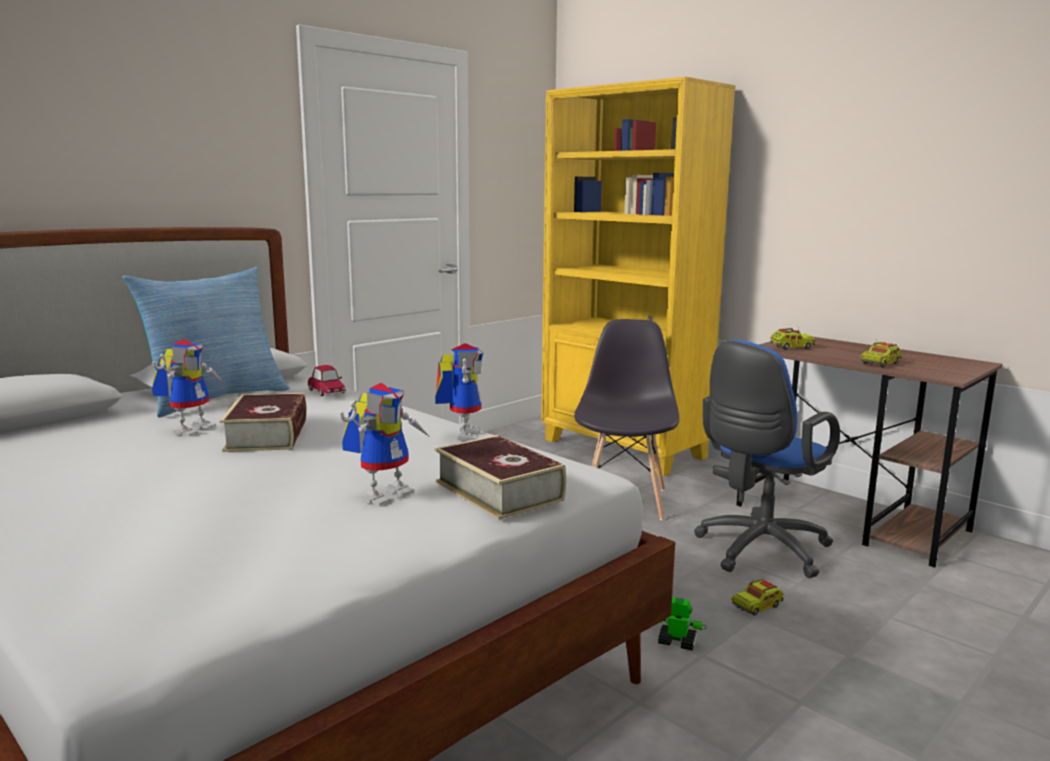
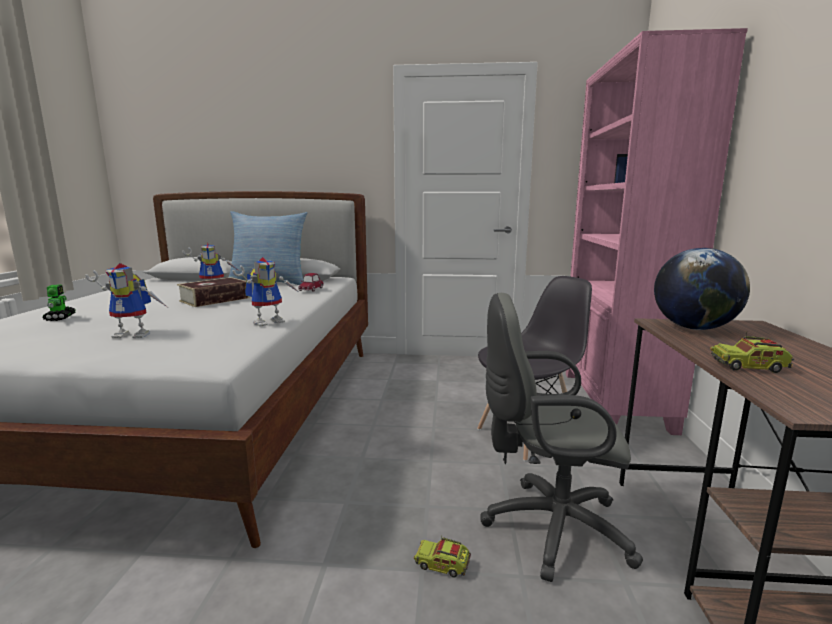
camera: 50 degrees right, 0 degrees up
(498, 490) = (155, 350): book -> none
(623, 449) = (614, 401): yellow bookcase -> pink bookcase
(676, 642) = (333, 543): toy robot -> toy robot (60, 317)
(758, 551) = (548, 527): blue office chair -> grey office chair
(791, 347) = (693, 328): toy truck -> globe

